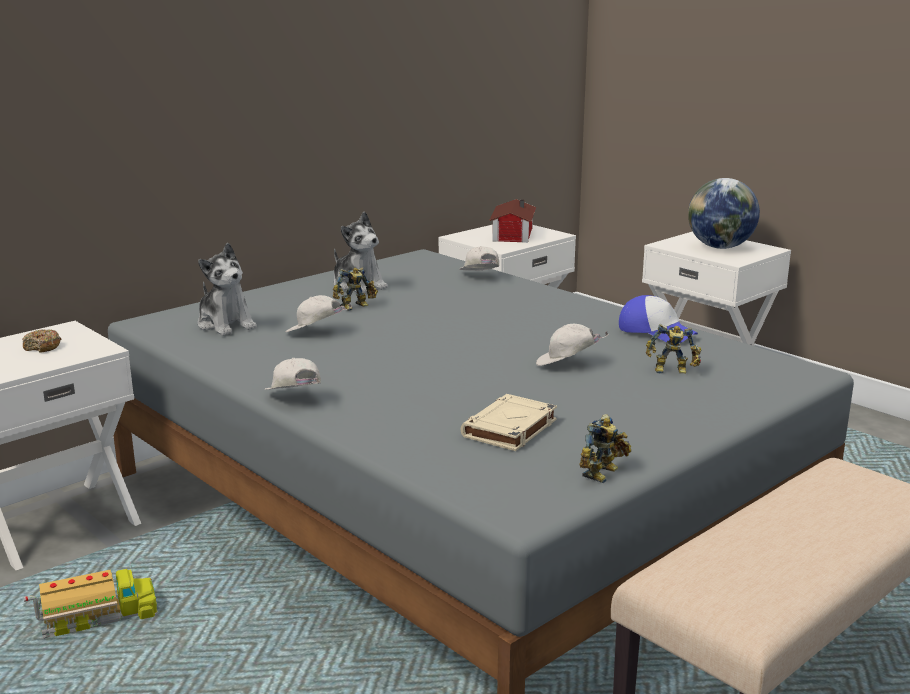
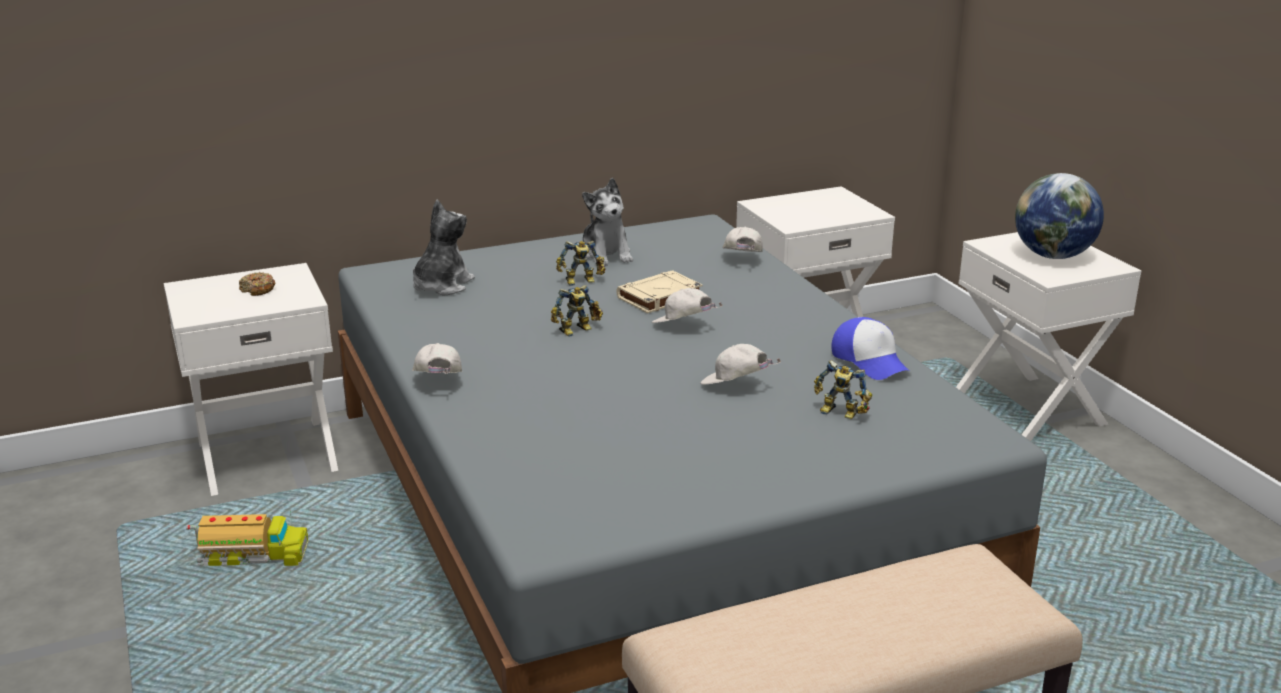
camera: 20 degrees right, 5 degrees up
(226, 324) = (441, 285): plush toy -> plush toy turned 135 degrees counterclockwise
(315, 332) = (517, 308): white cap -> white cap (683, 327)
(509, 429) = (609, 453): beige book -> beige book (659, 297)
(511, 234) = (819, 207): toy house -> none
(604, 473) = (656, 520): toy robot -> toy robot (577, 331)

